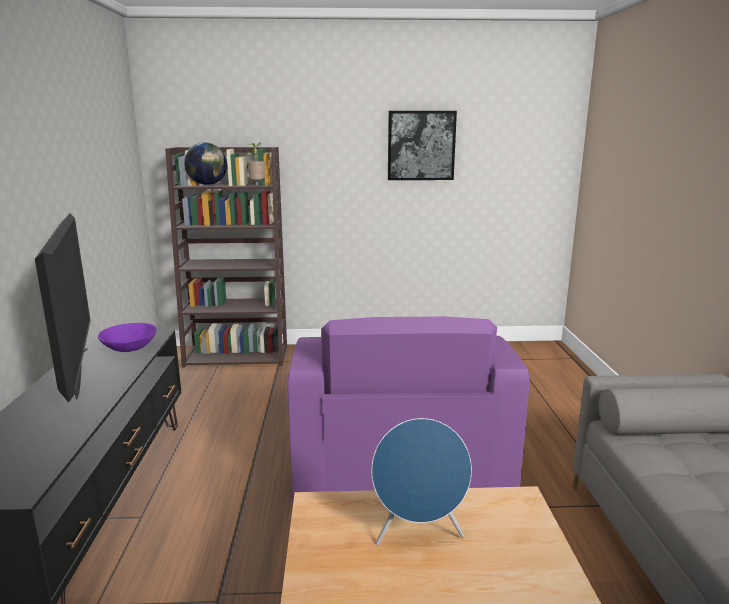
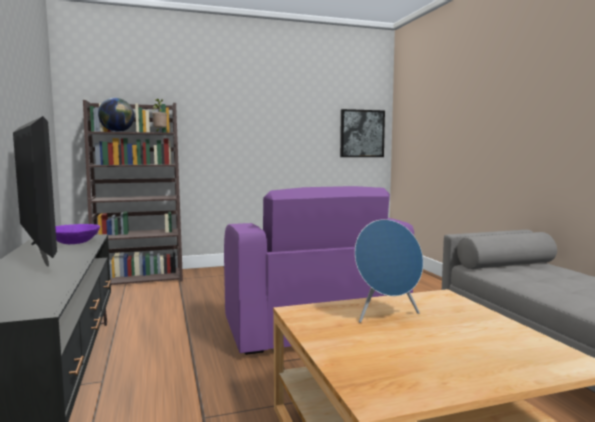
camera: 15 degrees left, 10 degrees down
(421, 145) = (283, 108): picture -> picture (362, 133)

